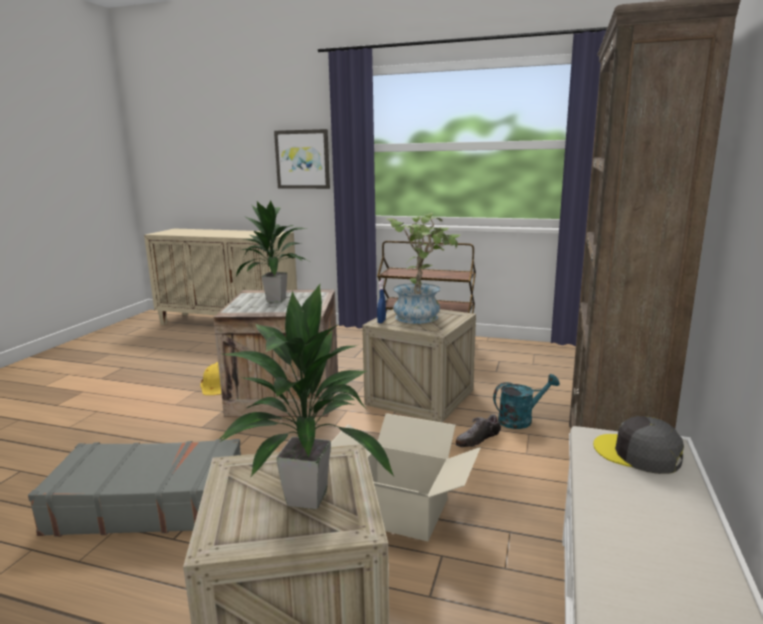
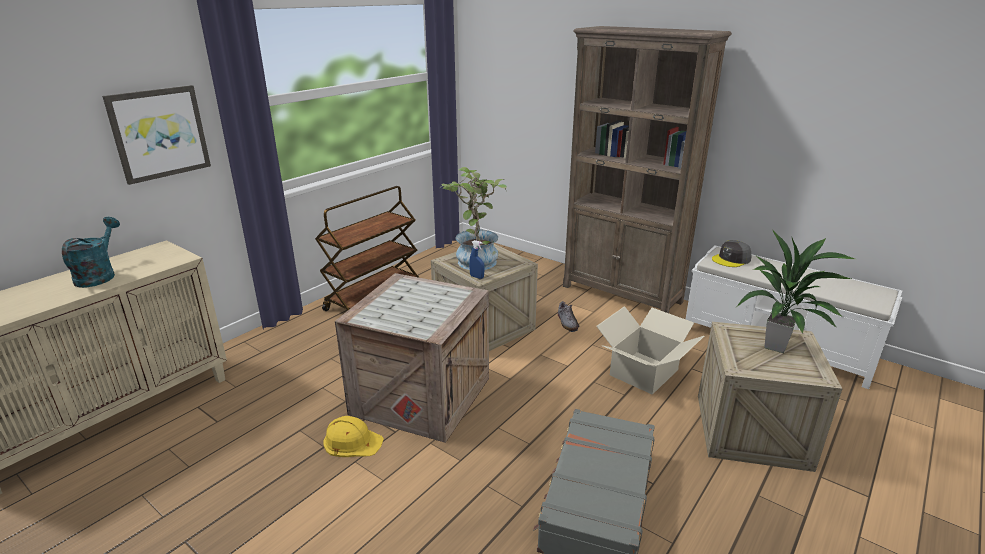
camera: 70 degrees left, 10 degrees up
(277, 300) = (407, 305): potted plant -> none
(520, 420) = (548, 300): turquoise watering can -> turquoise watering can (99, 275)

